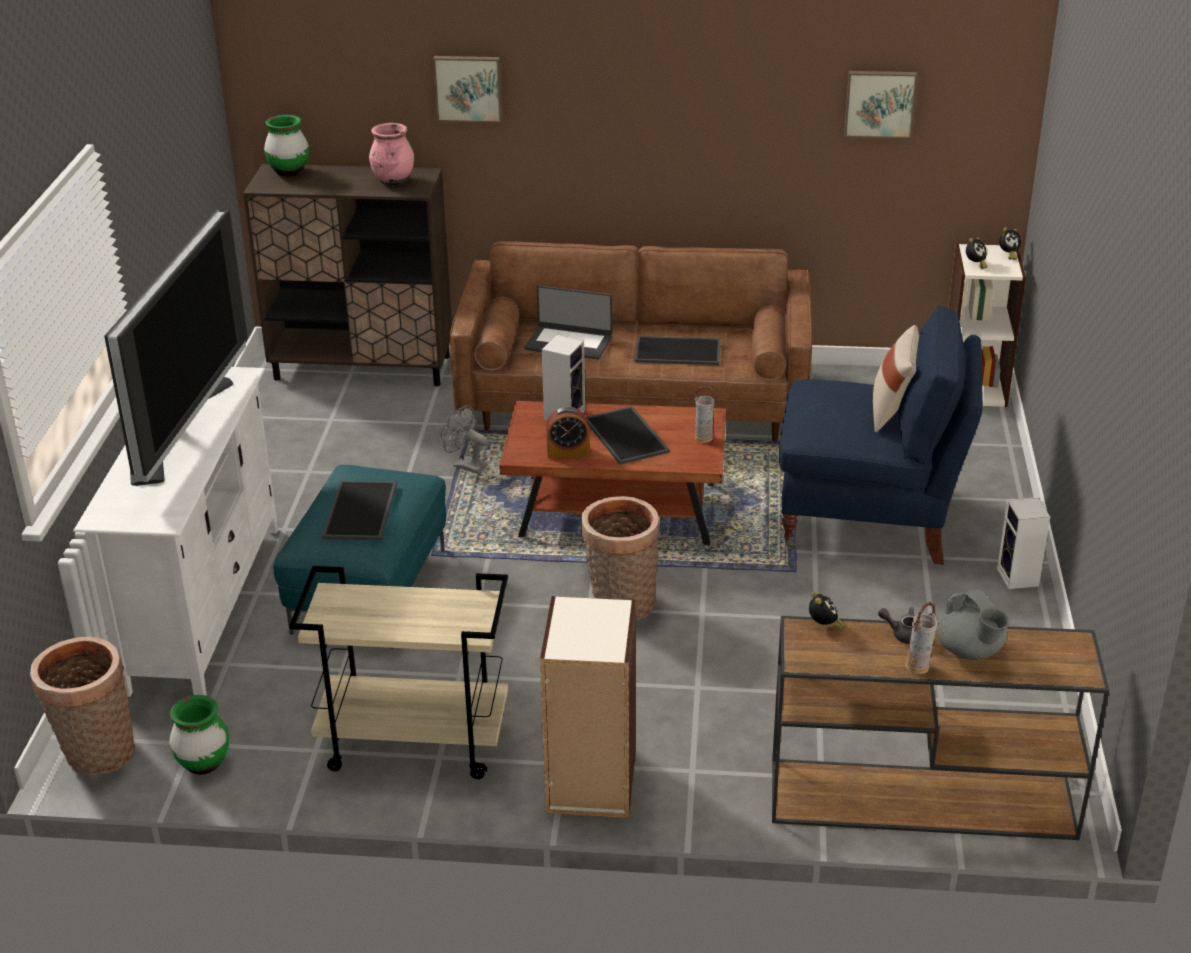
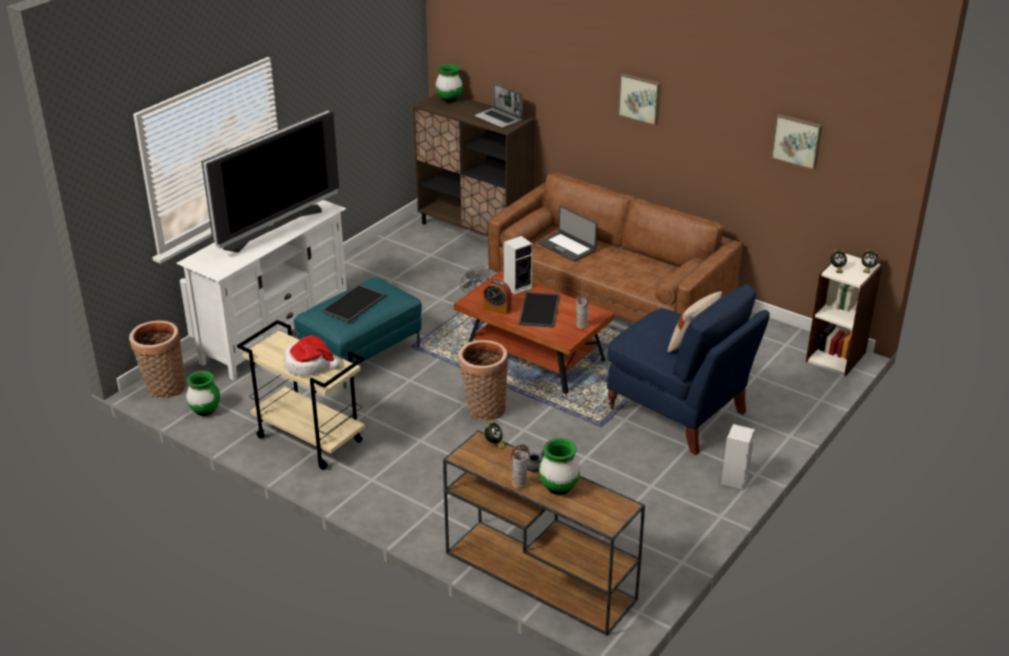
camera: 30 degrees right, 0 degrees up
(393, 181) = (499, 119): pink vase -> laptop
(424, 615) = (309, 364): none -> hat
(468, 88) = (554, 71): picture -> picture (640, 98)
(591, 783) = (375, 494): bookcase -> none
(678, 350) = (626, 271): tray -> none
(970, 651) = (558, 487): grey teapot -> green vase

